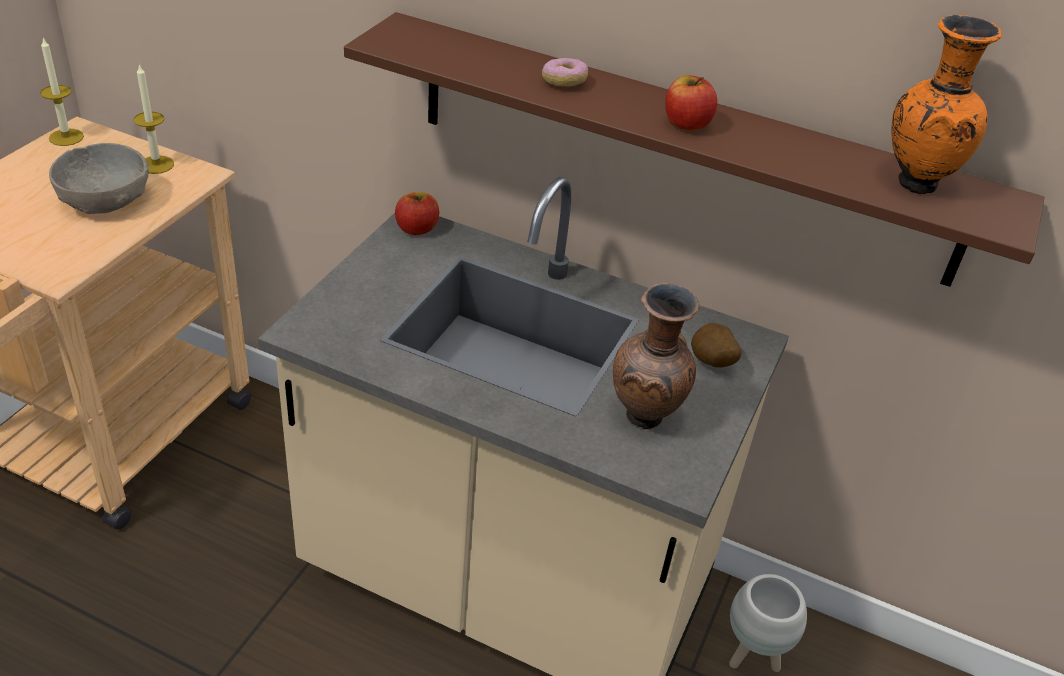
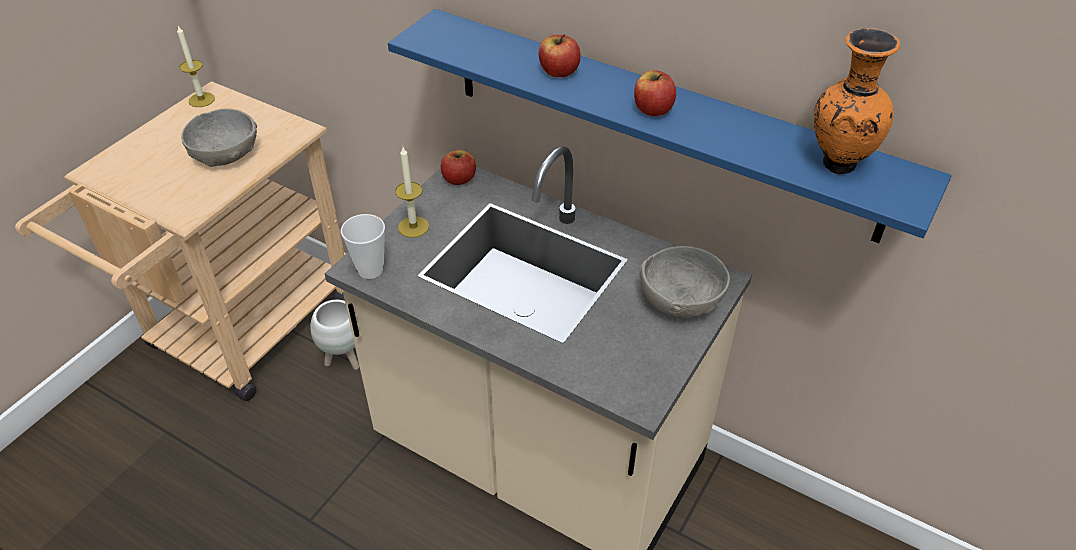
camera: 10 degrees right, 5 degrees up
(156, 164) = (267, 122): candle -> candle (413, 227)
(318, 334) = (370, 270): none -> cup
(564, 82) = (559, 71): donut -> apple
(645, 419) = (618, 347): brown vase -> none
(681, 148) = (658, 122): brown shelf -> blue shelf
(710, 364) = (680, 299): potato -> grey bowl
(752, 657) = (732, 524): white planter -> white planter (344, 360)

